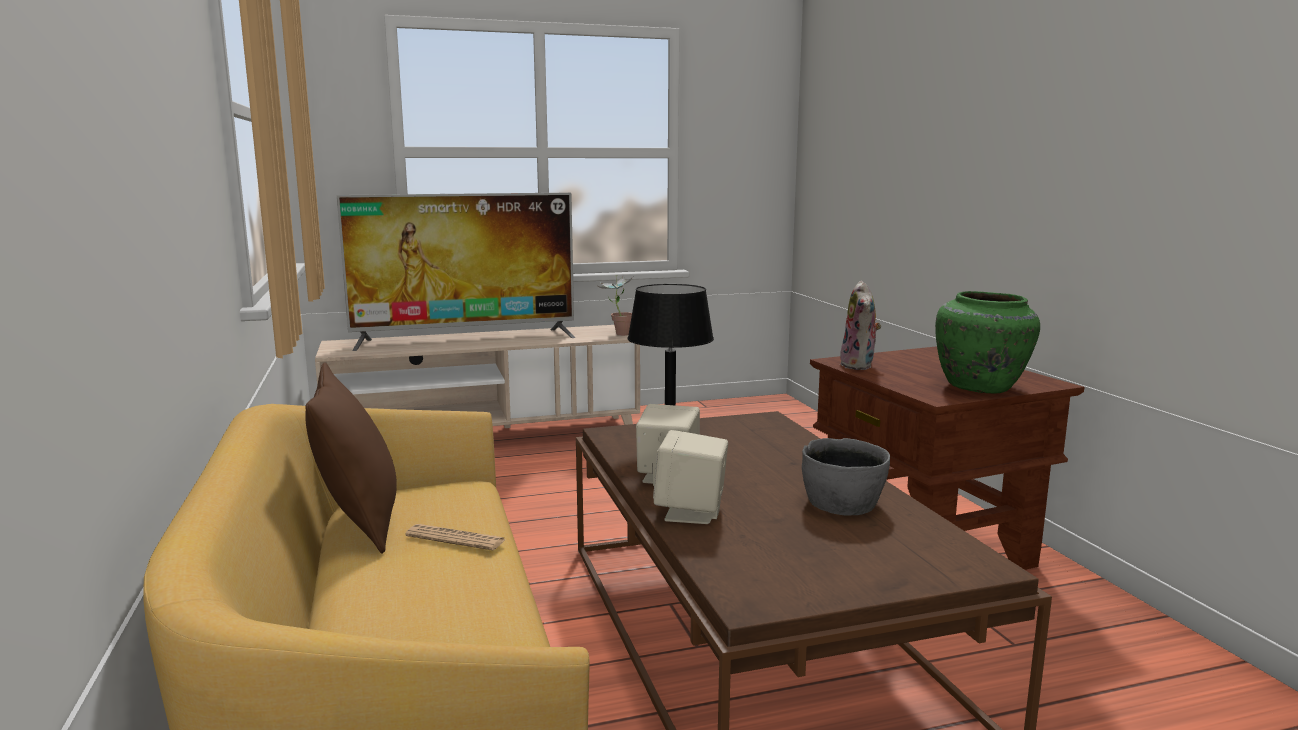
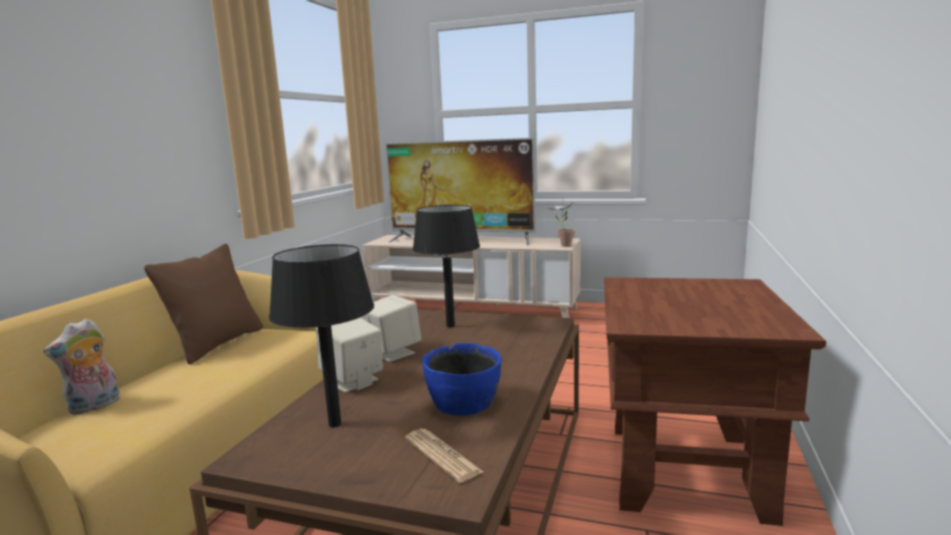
camera: 35 degrees right, 0 degrees up
(455, 538) = (234, 365): newspaper -> newspaper (442, 455)
(767, 552) = (335, 424): none -> black table lamp
(843, 503) = (464, 402): grey bowl -> blue bowl
(859, 365) = (631, 287): plush toy -> plush toy (94, 406)
(981, 387) = (698, 323): green vase -> none

